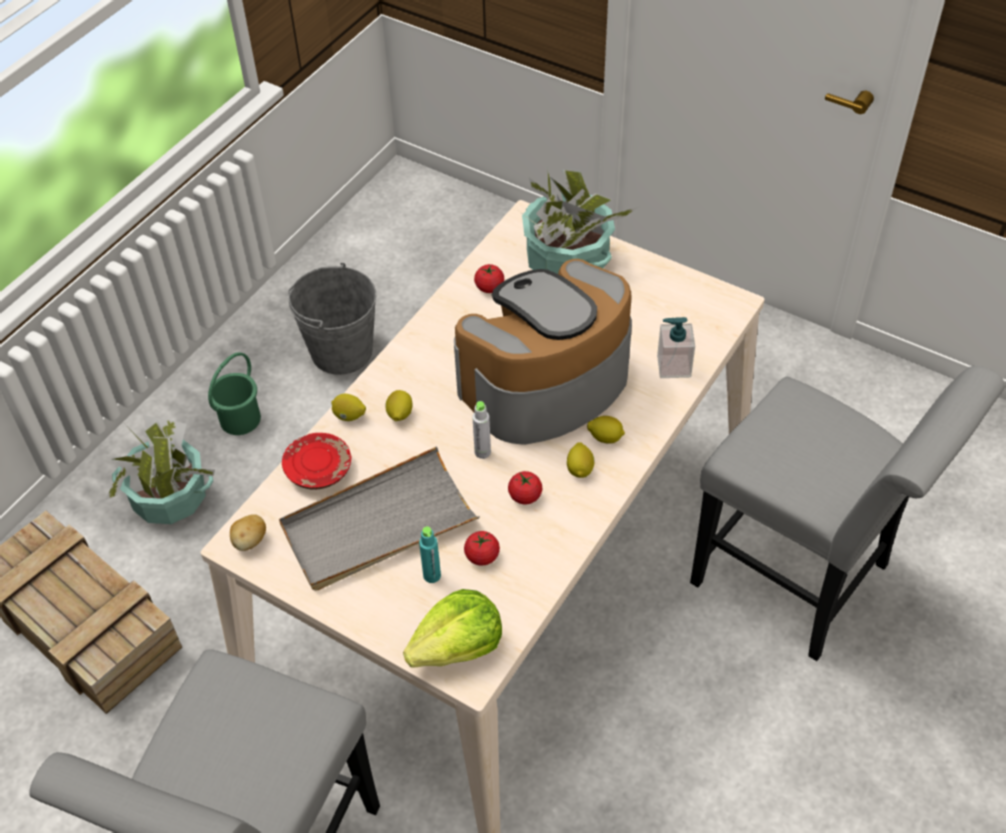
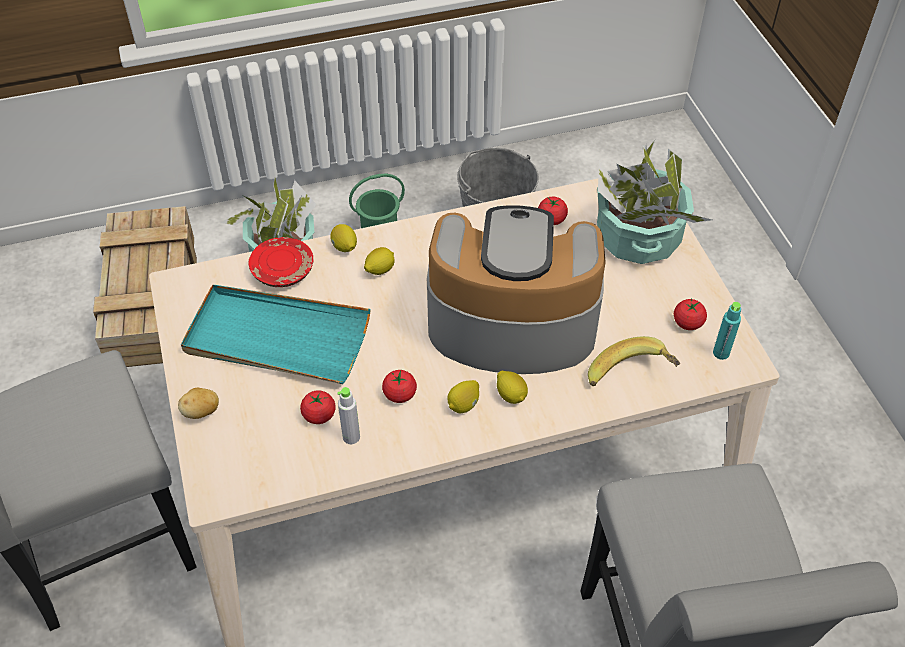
camera: 40 degrees right, 0 degrees up
(250, 541) = (185, 288): potato -> potato (201, 412)
(378, 524) = (276, 338): grey tray -> turquoise tray
(432, 575) = (270, 402): turquoise bottle -> turquoise bottle (721, 353)
(458, 647) = (228, 468): lettuce -> none
(482, 452) = (406, 339): grey bottle -> grey bottle (351, 437)
(668, 301) = (687, 323): none -> tomato
(673, 366) = (631, 378): soap dispenser -> banana

